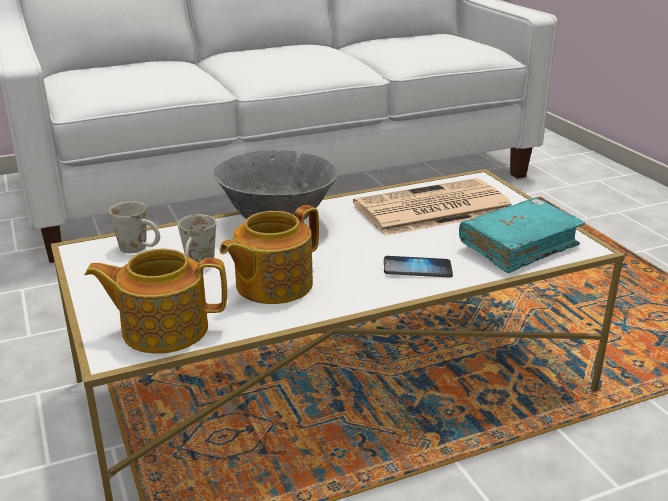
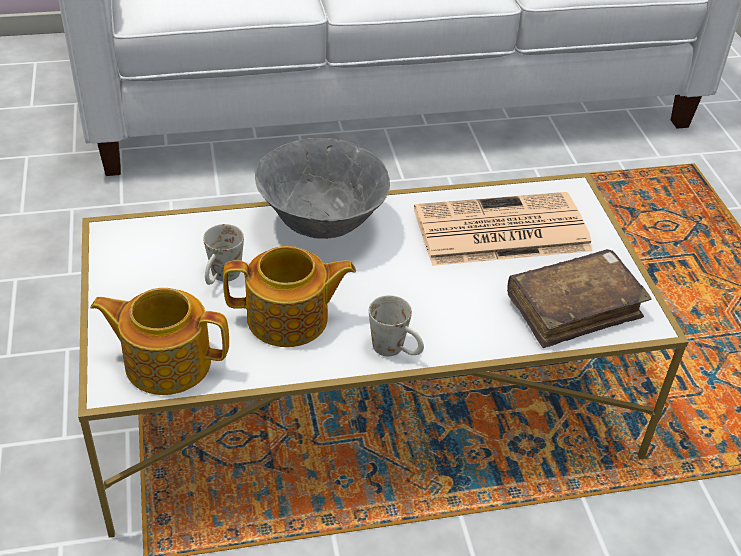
camera: 10 degrees right, 15 degrees up
(140, 249) = (170, 242): white mug -> white mug (396, 350)
(272, 285) = (289, 319): teapot -> teapot turned 150 degrees counterclockwise
(417, 269) = (449, 322): phone -> none
(519, 246) = (573, 308): turquoise book -> brown book

